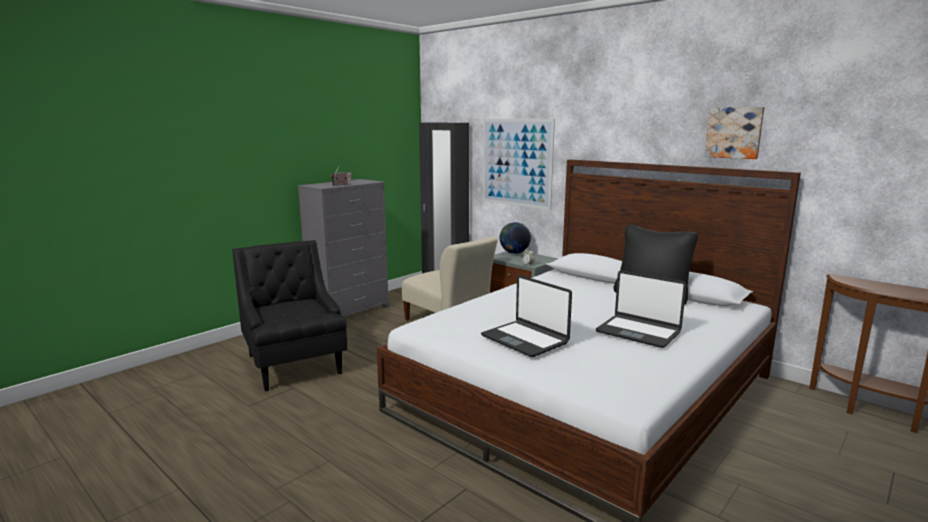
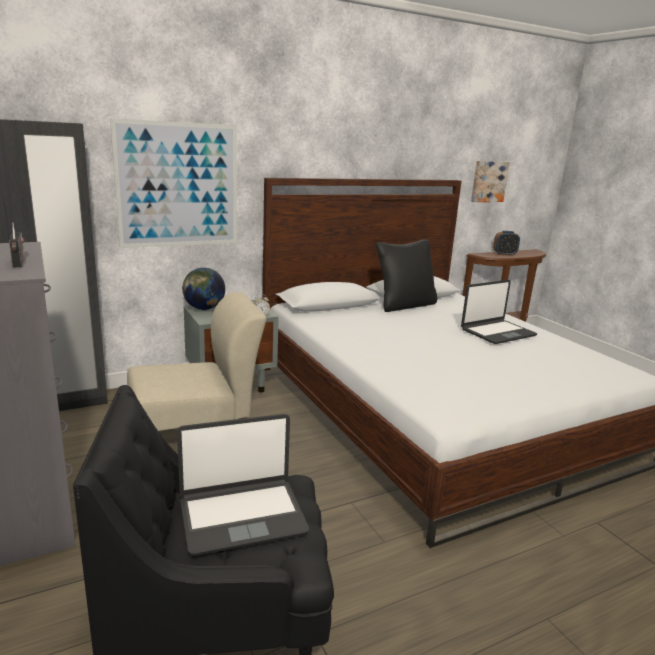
camera: 70 degrees left, 5 degrees up
(525, 339) = (509, 373): laptop -> laptop (242, 516)
(734, 132) = (414, 147): picture -> picture (488, 181)
(888, 287) = (504, 254): none -> alarm clock

